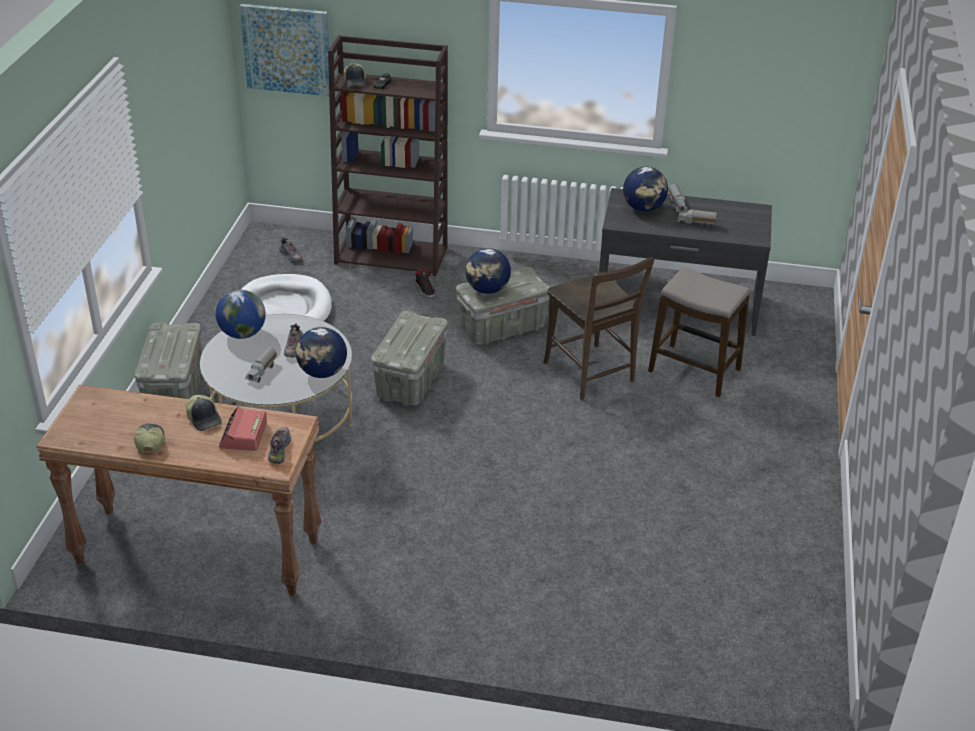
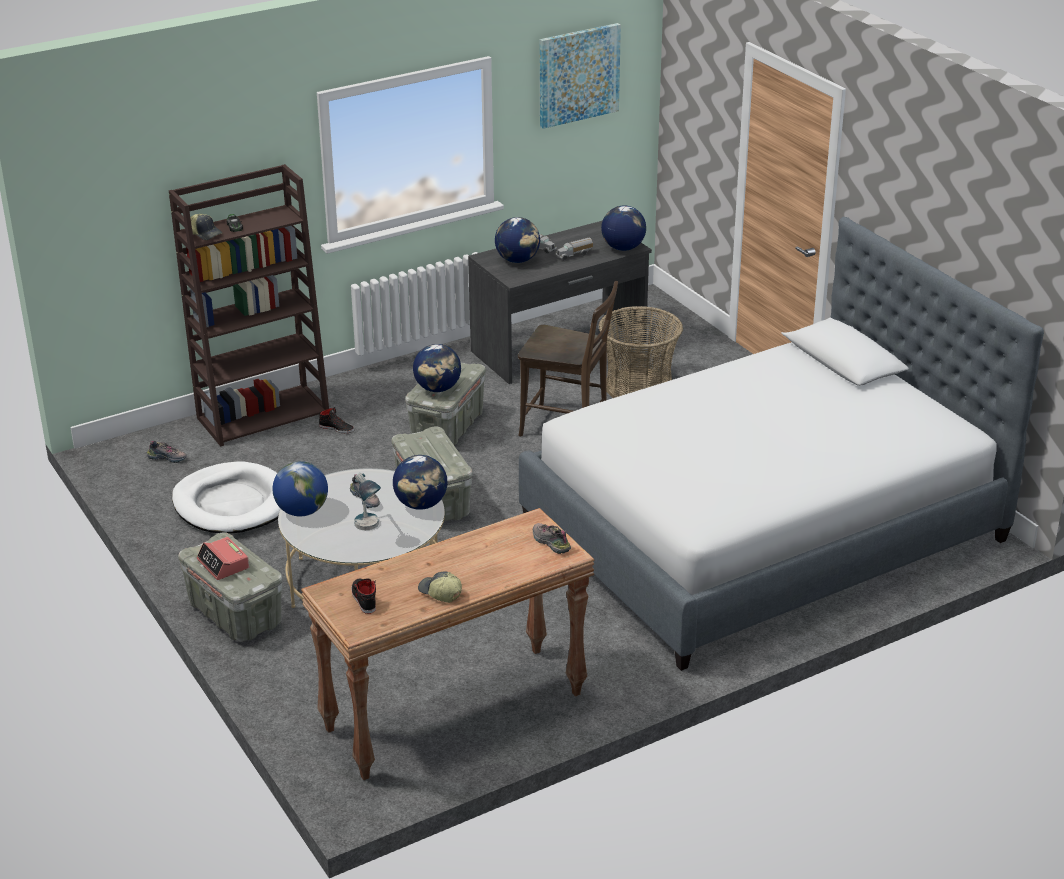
camera: 40 degrees left, 5 degrees down
(99, 415) = (363, 598): none -> black shoe
(204, 418) = (455, 555): cap -> none
(243, 435) = (506, 549): alarm clock -> alarm clock (223, 564)
(262, 372) = (369, 529): toy truck -> table lamp
(287, 49) = (107, 226): picture -> picture (578, 75)
(623, 550) = (763, 530): none -> bed
(694, 371) = (638, 387): stool -> basket
(746, 235) = (623, 248): none -> globe

